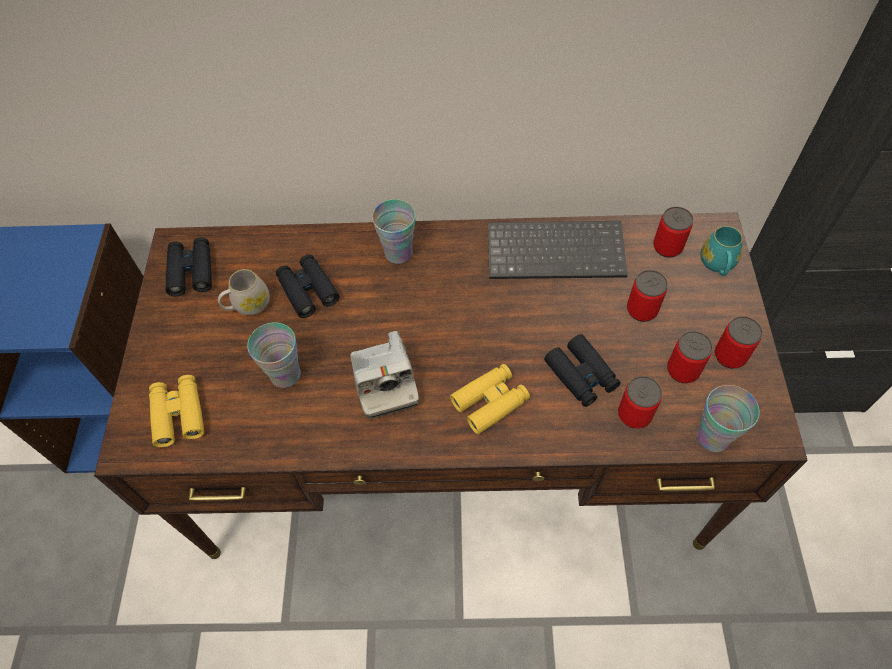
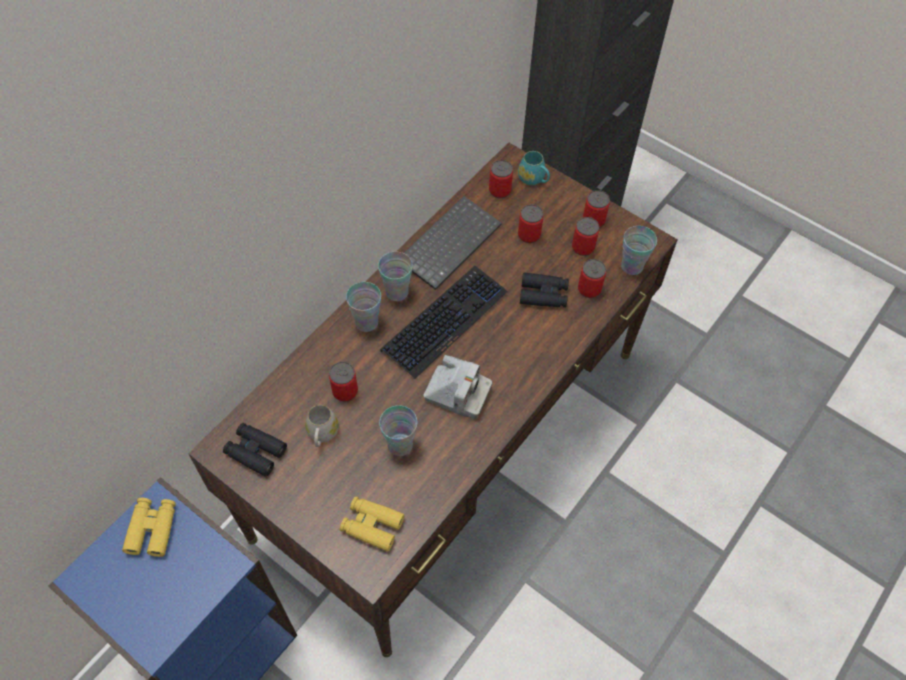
camera: 55 degrees left, 0 degrees up
(308, 290) = (345, 391): black binoculars -> can
(455, 251) = (397, 292): none -> cup
(460, 312) = (444, 321): none -> keyboard
(490, 402) = (520, 349): yellow binoculars -> yellow binoculars (152, 529)

